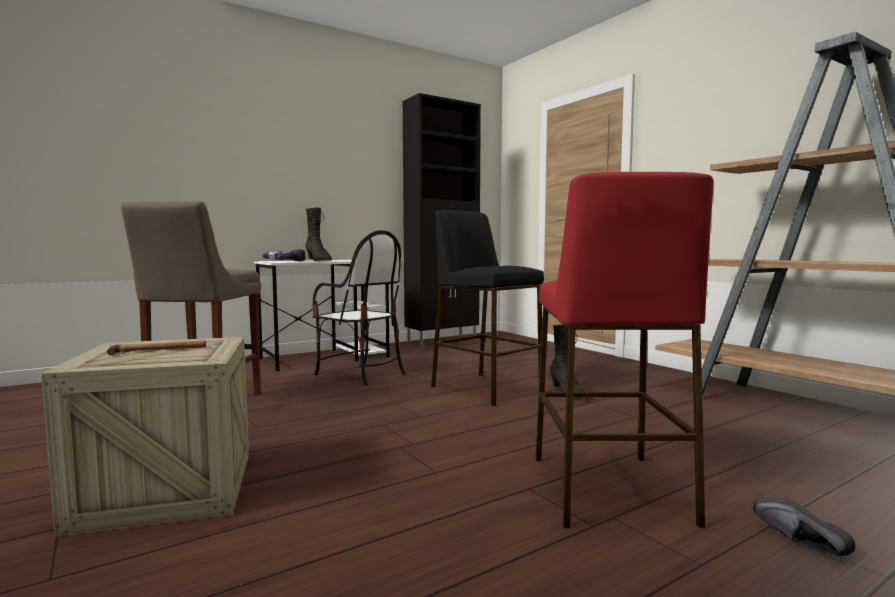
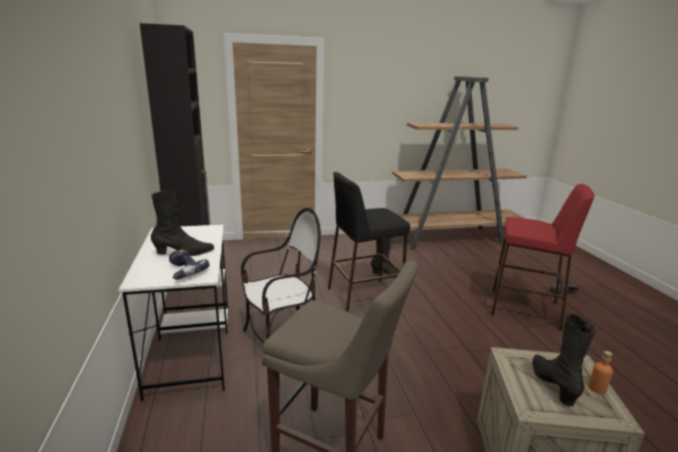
camera: 70 degrees left, 15 degrees up
(143, 362) = (597, 388): none -> orange bottle
(159, 350) = (553, 385): hammer -> black boot

